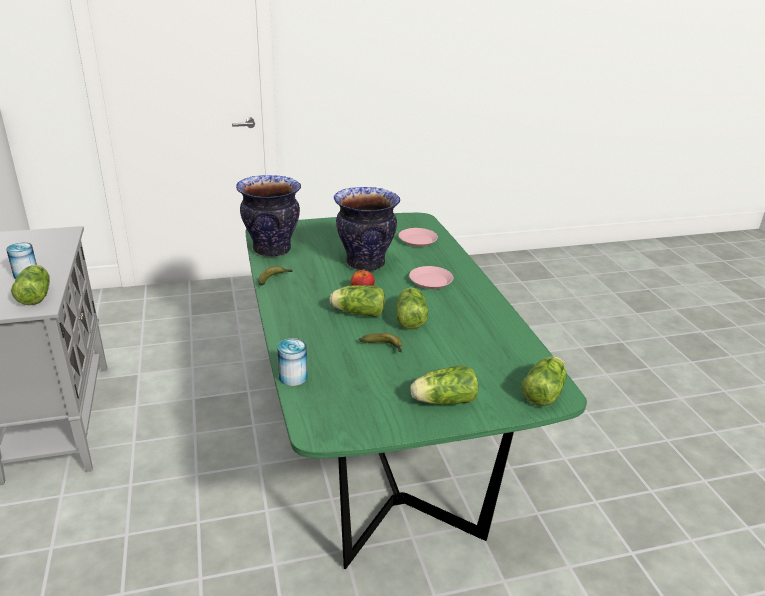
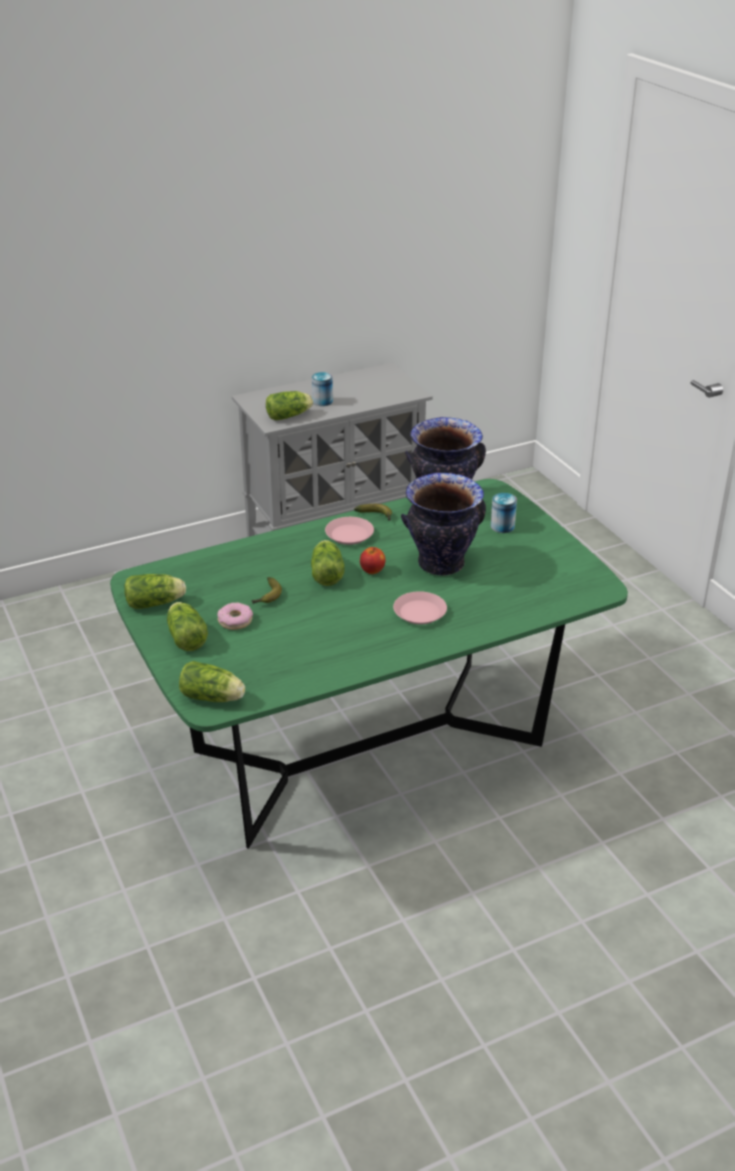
camera: 80 degrees right, 5 degrees up
(293, 377) = (205, 556): can -> can (502, 526)
(410, 318) = (328, 606): lettuce -> lettuce (157, 603)
(417, 240) = (528, 593): pink plate -> pink plate (349, 535)
(421, 369) = (235, 621): none -> donut

